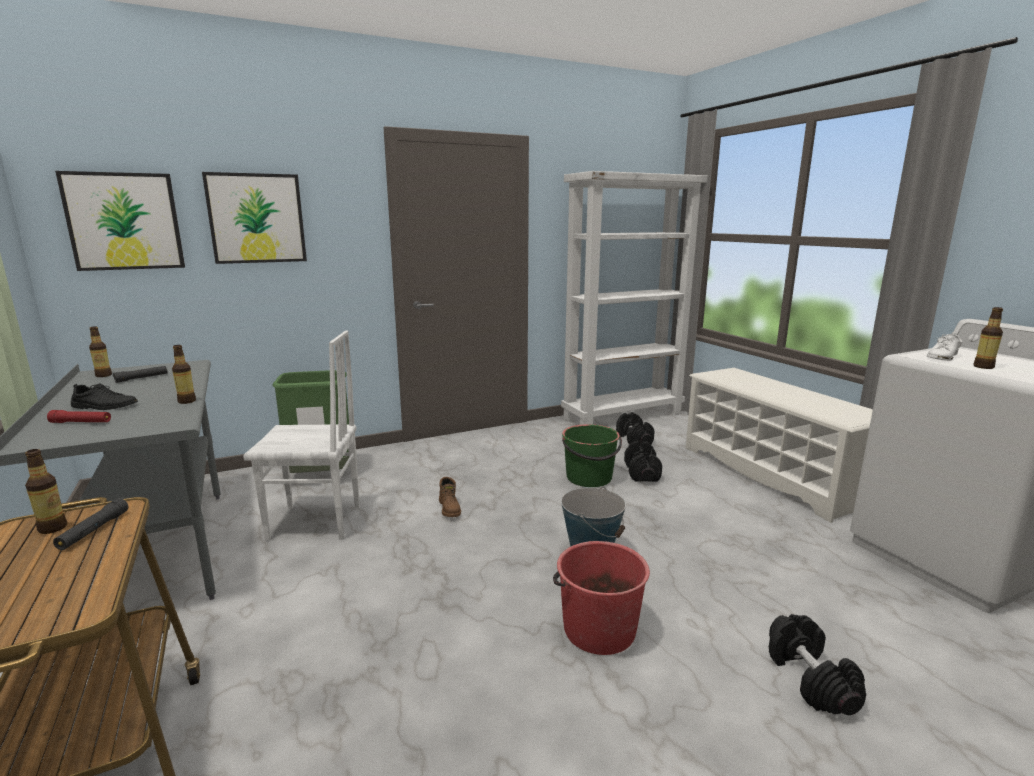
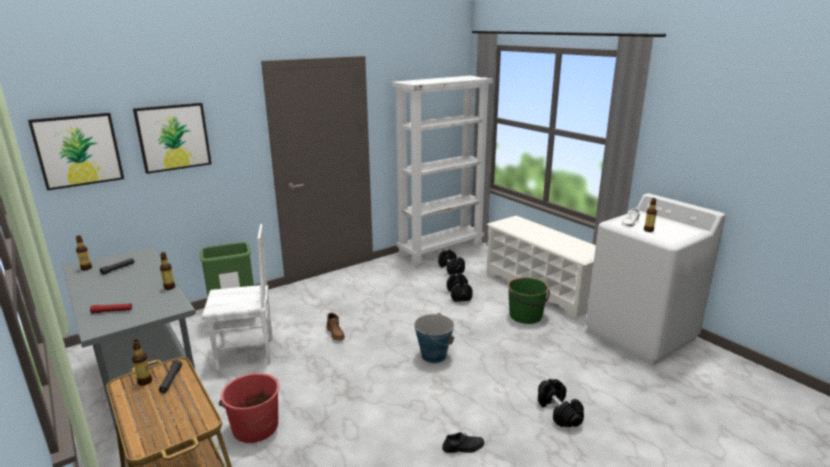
camera: 10 degrees left, 5 degrees up
(104, 406) = (115, 296): black shoe -> black shoe (463, 447)
(589, 478) = (425, 302): green bucket -> green bucket (526, 316)
(598, 629) = (444, 400): red bucket -> red bucket (255, 427)

